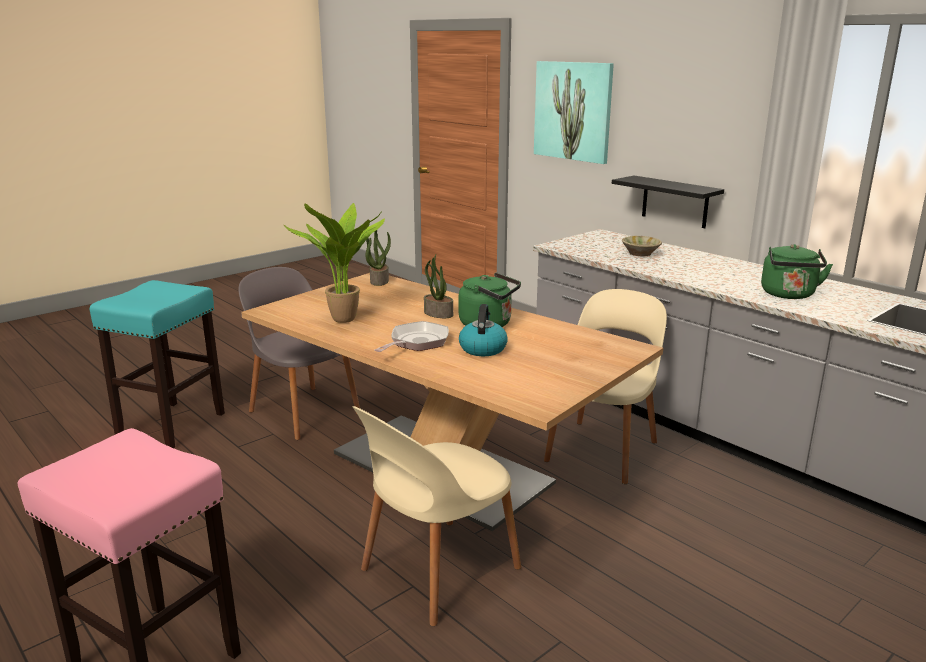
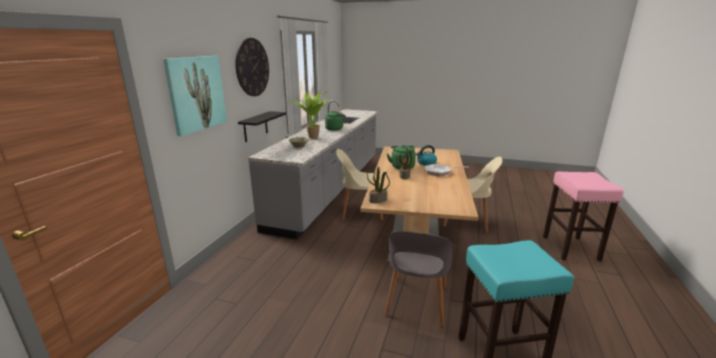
camera: 120 degrees left, 0 degrees up
(346, 321) = (442, 189): potted plant -> potted plant (314, 137)
(695, 92) = (252, 67): none -> wall clock

